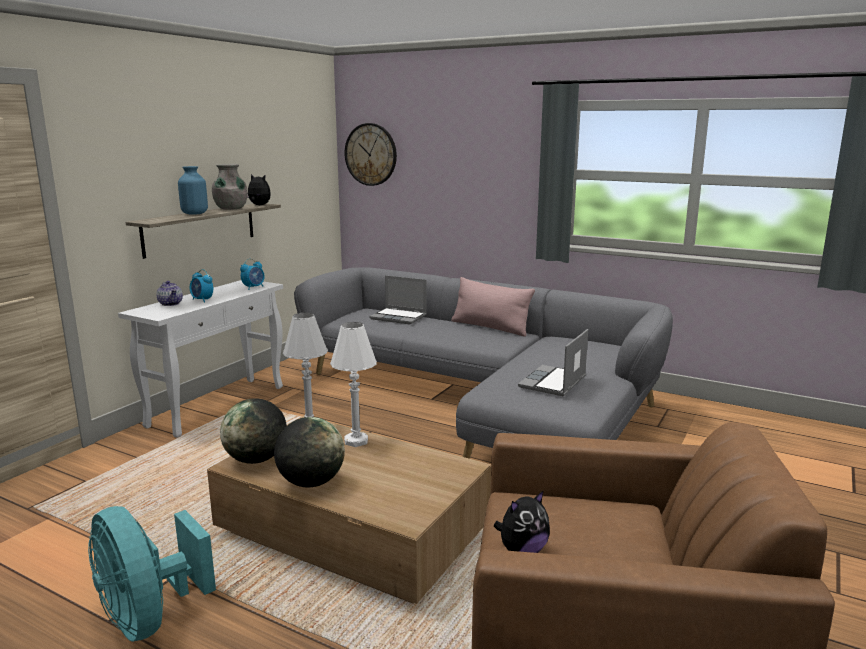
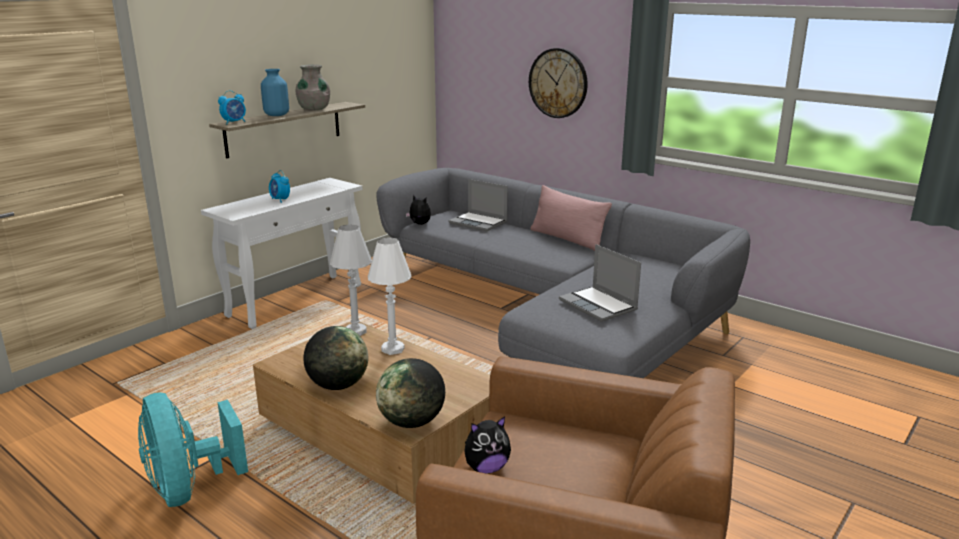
camera: 10 degrees right, 5 degrees up
(171, 304) = (250, 202): teapot -> none
(254, 287) = (333, 188): alarm clock -> alarm clock (234, 122)
(256, 460) = (297, 359): globe -> globe (412, 422)
(258, 205) = (343, 105): plush toy -> plush toy (419, 224)
(371, 154) = (466, 50): wall clock -> wall clock (558, 83)
(553, 383) = (599, 305): laptop -> laptop turned 75 degrees counterclockwise

